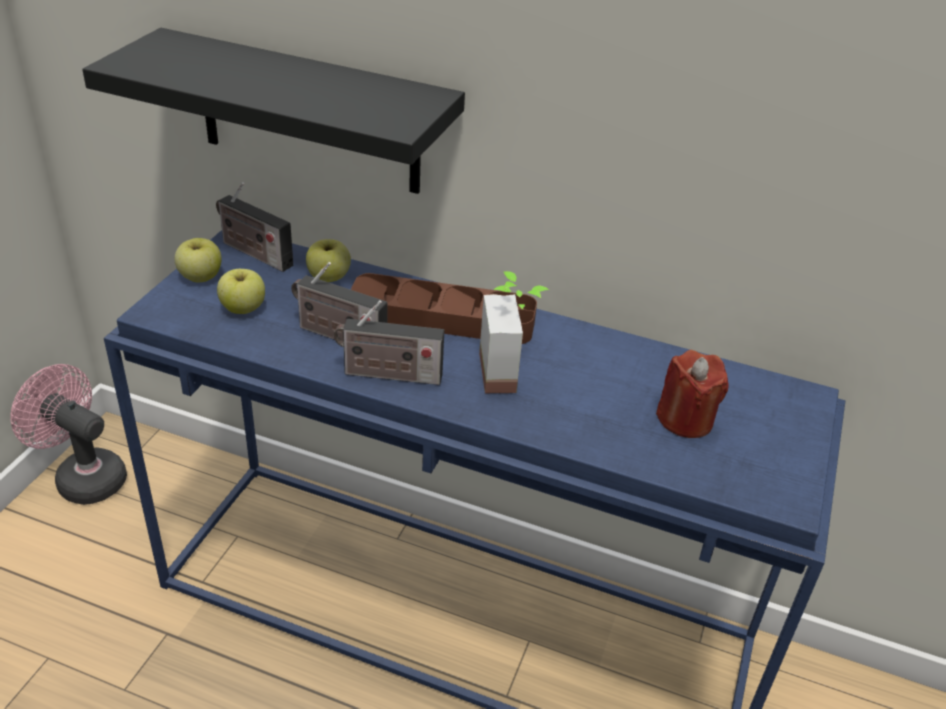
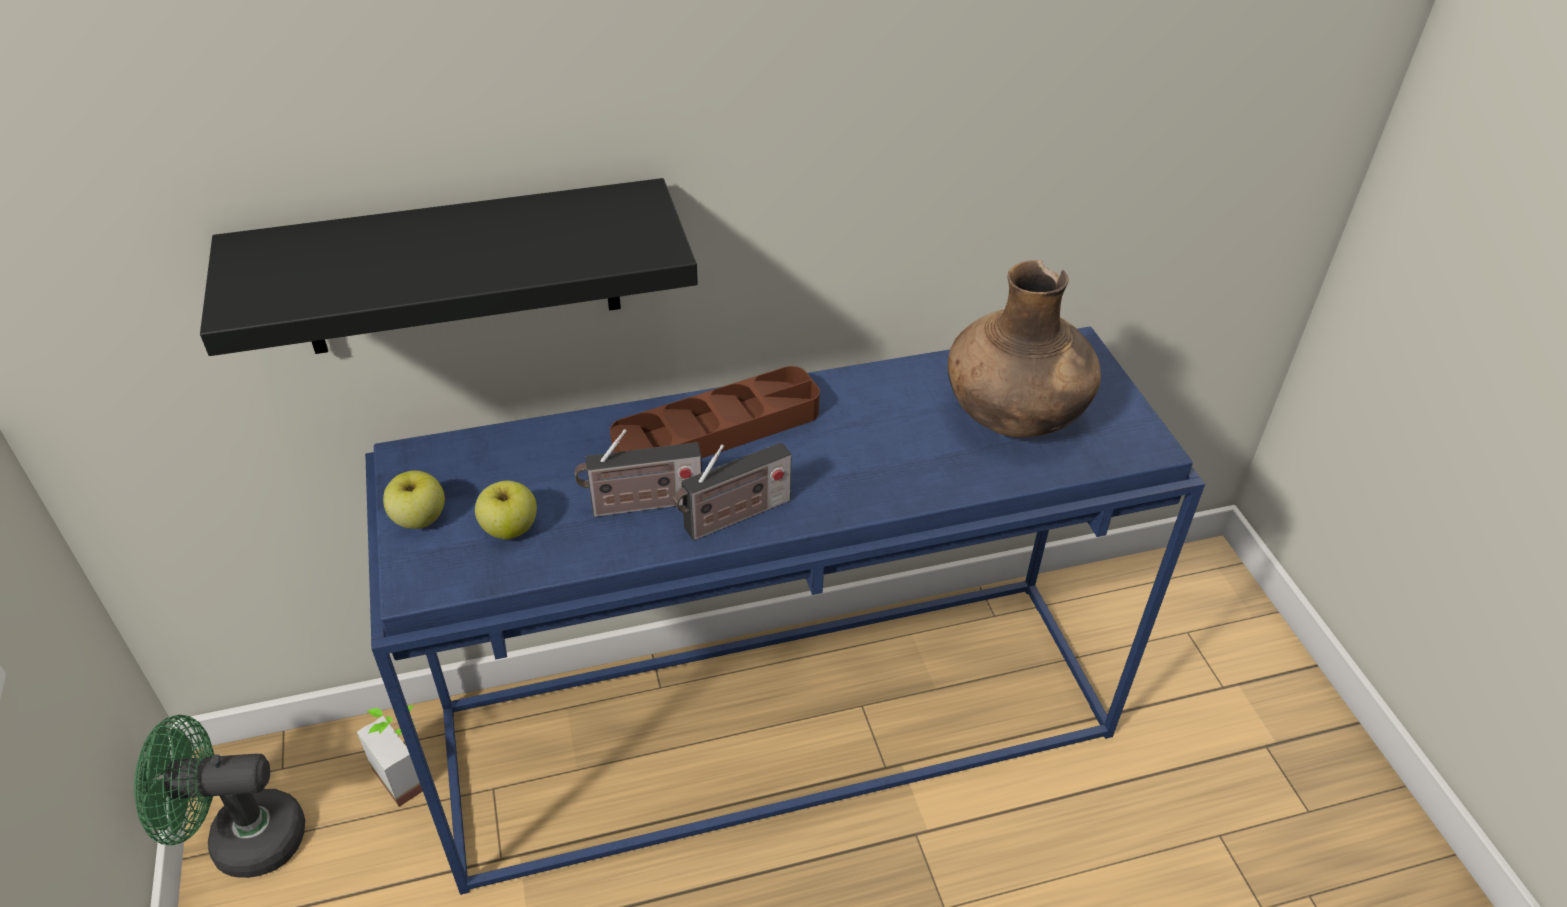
camera: 35 degrees left, 5 degrees up
(83, 476) = (242, 839): pink fan -> green fan
(253, 253) = (446, 460): radio -> none
(329, 277) = (559, 446): apple -> none
(510, 372) = (836, 453): potted plant -> potted plant (408, 772)
(685, 419) = (1014, 417): red candle -> brown vase

